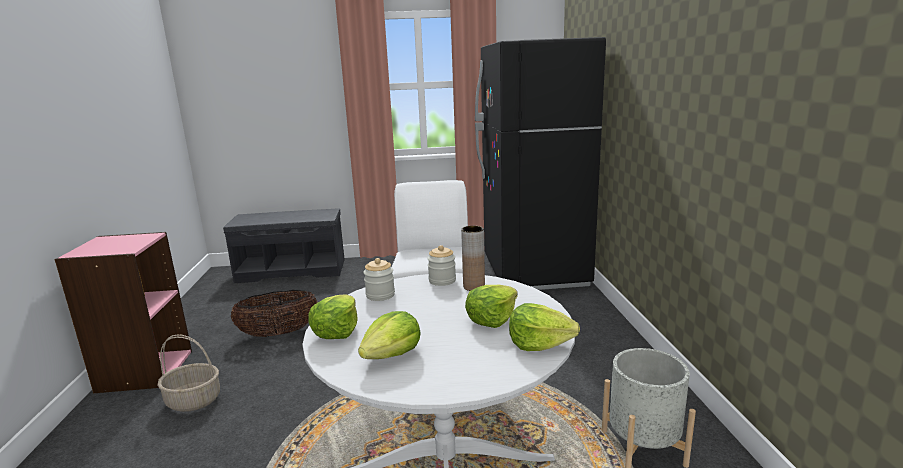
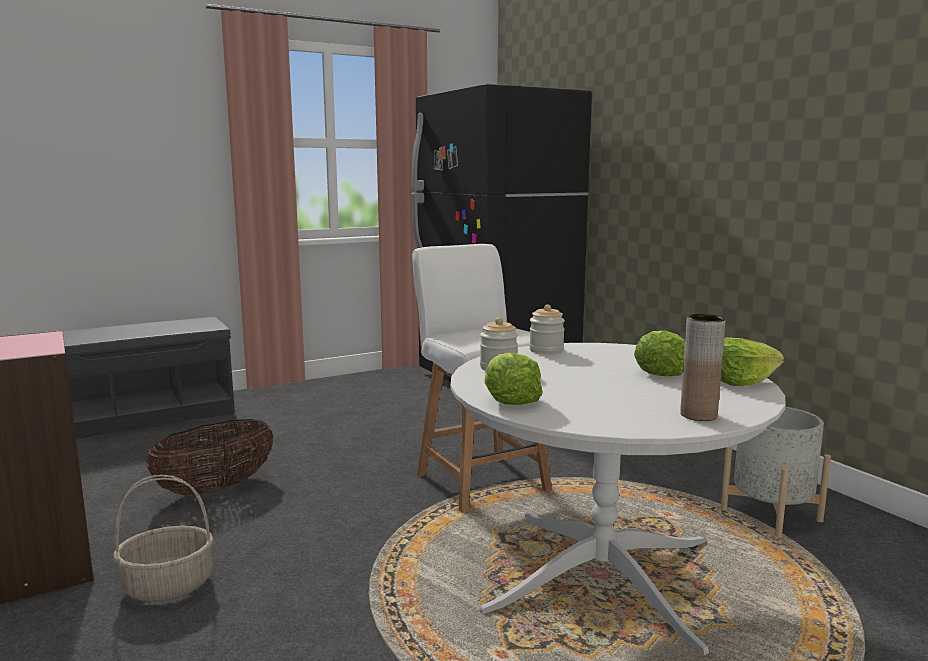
camera: 25 degrees left, 5 degrees down
(392, 354) = (613, 407): lettuce -> none
(474, 287) = (591, 351): brown vase -> brown vase (698, 415)

